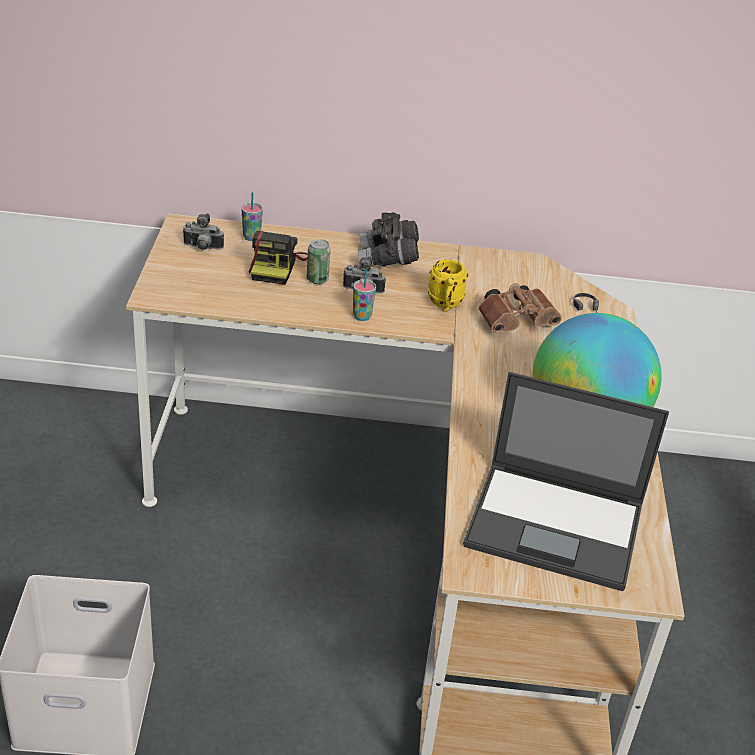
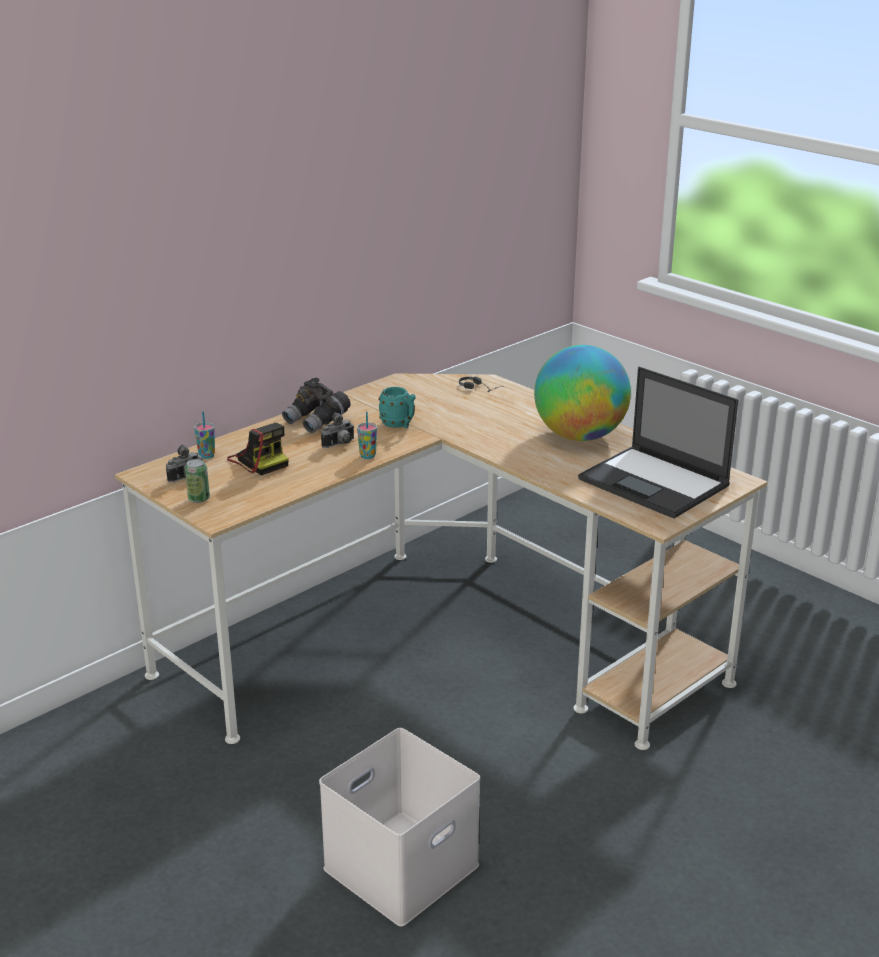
camera: 45 degrees left, 10 degrees down
(317, 279) = (300, 453): can -> can (199, 499)
(445, 305) = (399, 425): yellow mug -> turquoise mug
(518, 322) = (453, 411): brown binoculars -> none
(557, 525) = (655, 483): laptop -> laptop turned 75 degrees clockwise

